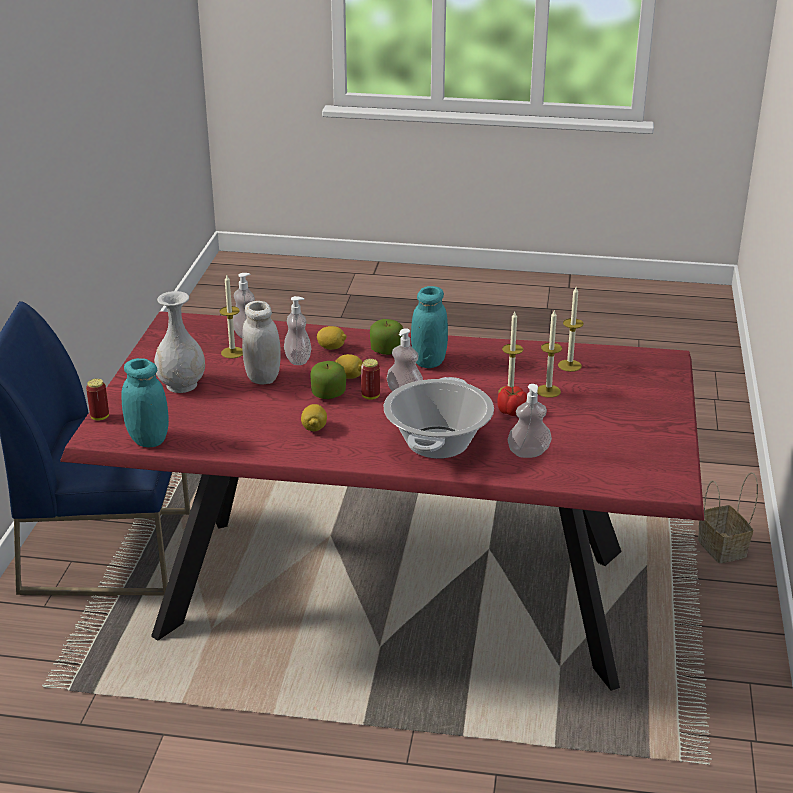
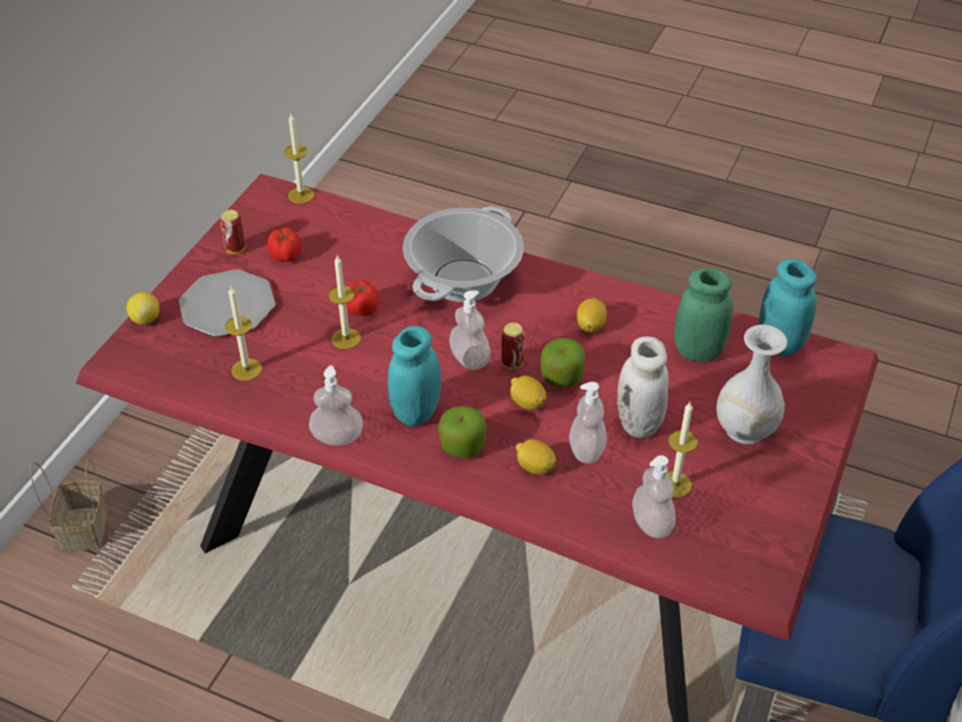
camera: 165 degrees left, 15 degrees up
(100, 417) = (843, 390): can -> can (235, 249)
(220, 424) = (698, 351): none -> green jar
(528, 453) = (377, 252): soap dispenser -> soap dispenser (337, 437)
(548, 391) = (301, 332): candle -> candle (301, 195)
(607, 438) = (286, 256): none -> tomato
(622, 398) = (227, 305): none -> plate
(676, 381) = (146, 319): none -> lemon

